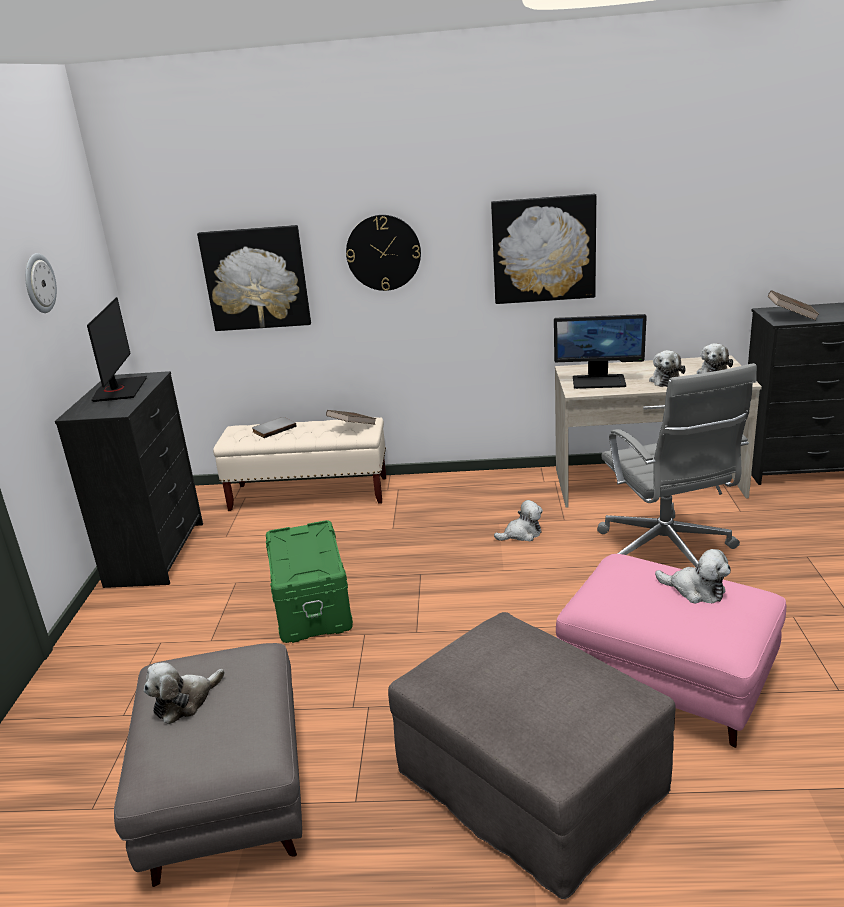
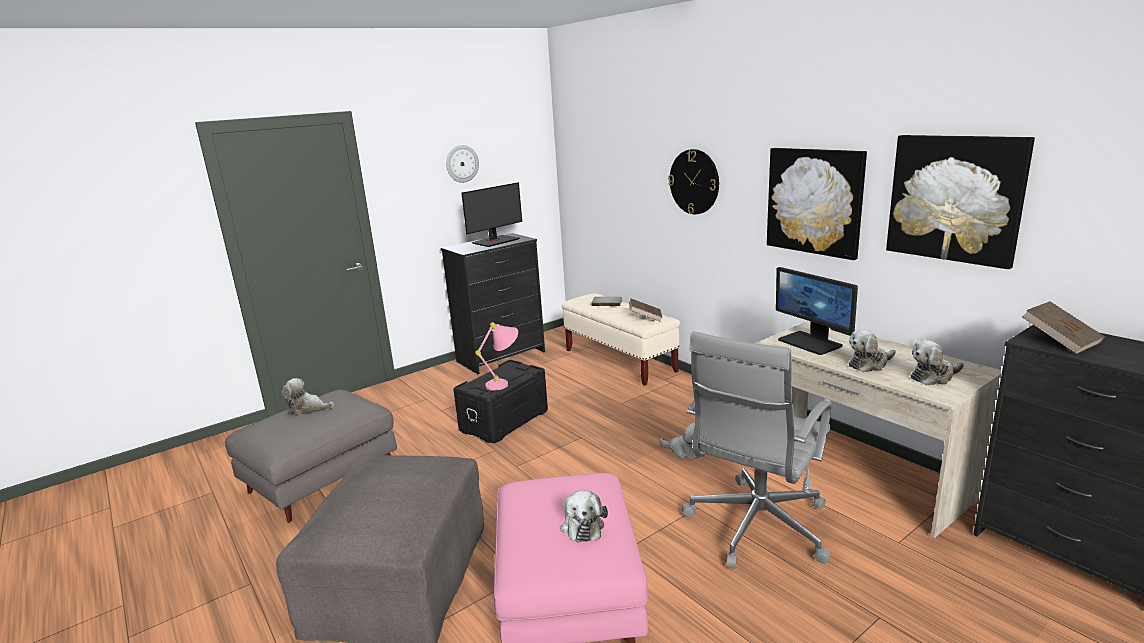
camera: 50 degrees right, 5 degrees down
(256, 278) = (620, 187): picture -> picture (955, 198)
(313, 605) = (505, 421): green storage box -> black storage box
(319, 553) = (504, 383): none -> pink table lamp

